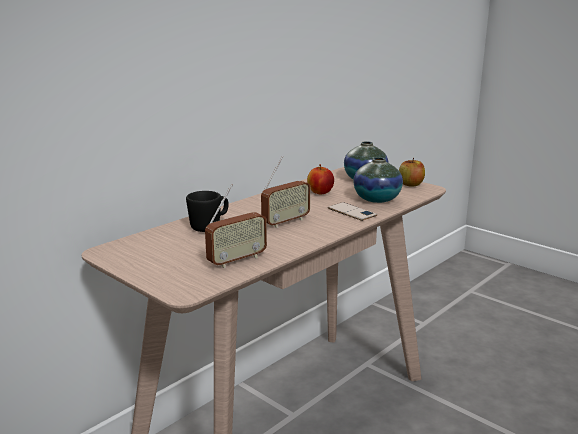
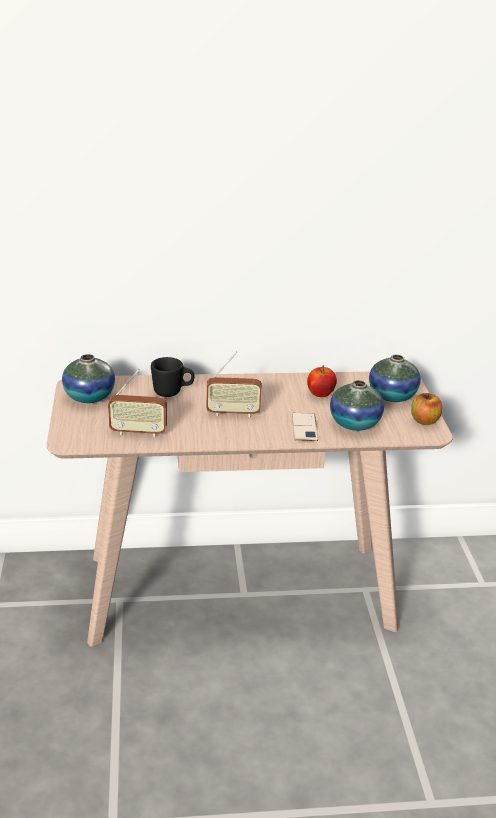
camera: 40 degrees right, 10 degrees up
(139, 254) = (89, 397): none -> vase

